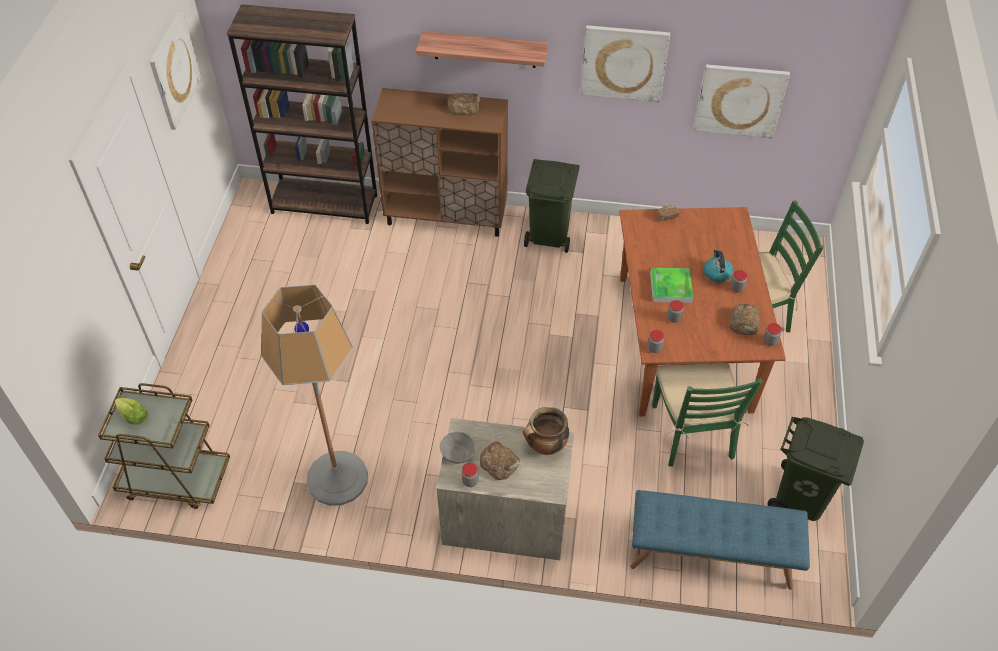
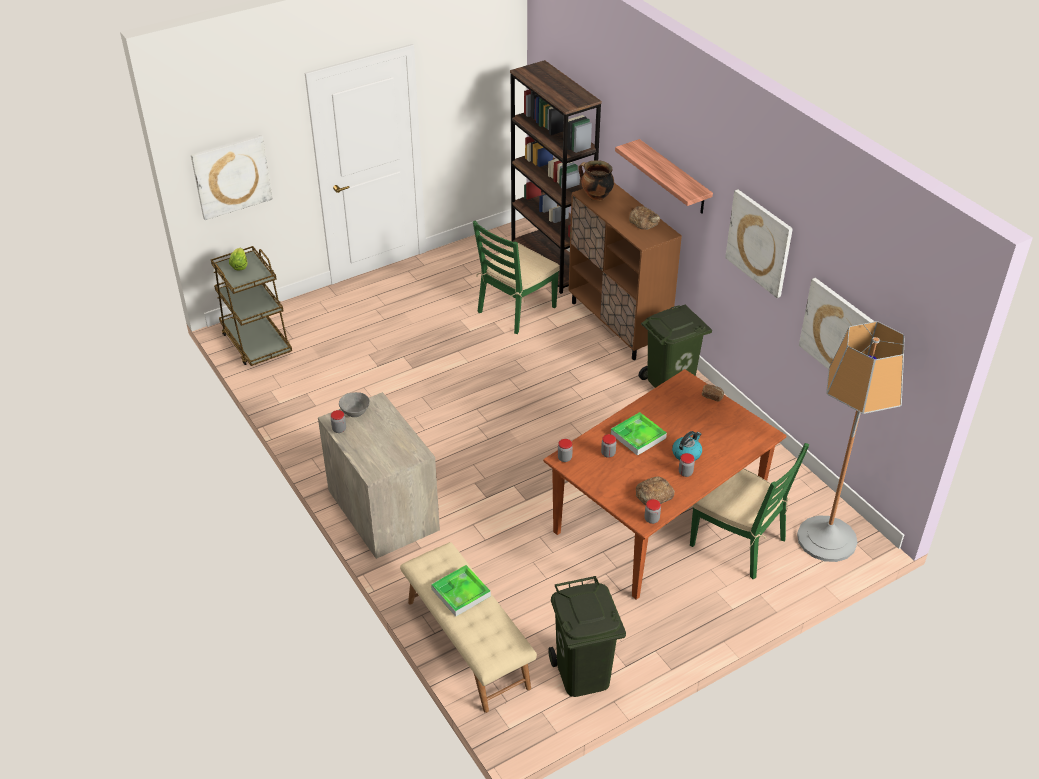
camera: 50 degrees right, 10 degrees down
(174, 70) = (467, 81): picture -> picture (231, 176)
(337, 478) = (330, 410): floor lamp -> floor lamp (826, 539)
(499, 463) = (369, 434): bread -> none
(545, 447) = (406, 449): cooking pot -> cooking pot (595, 196)
(692, 432) = (573, 571): green chair -> green chair (516, 310)
(707, 520) = (461, 593): none -> tray
(711, 555) = (466, 644): blue bench -> beige bench

